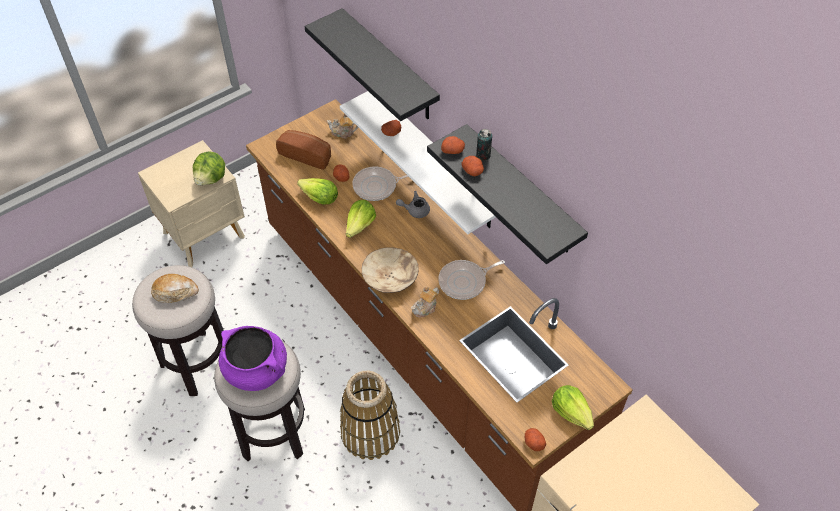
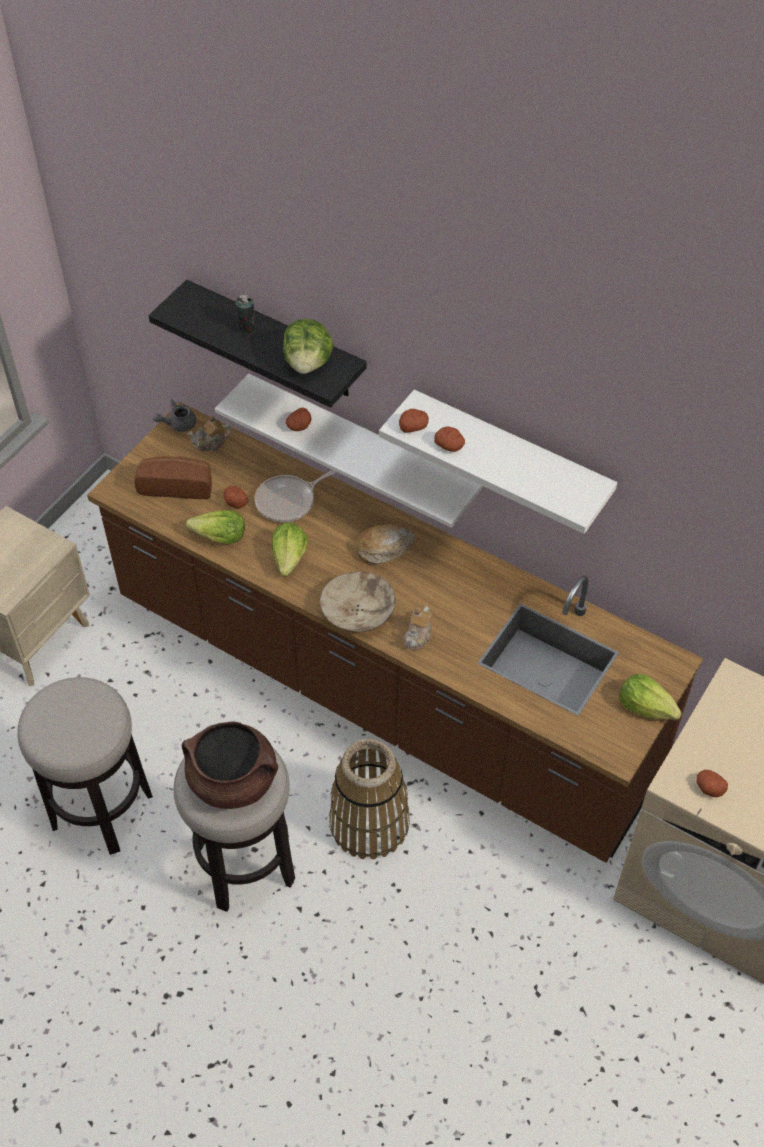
camera: 20 degrees left, 0 degrees up
(175, 292) = (77, 715): bread -> bread (384, 548)
(211, 178) = (43, 554): lettuce -> lettuce (308, 363)
(256, 370) = (233, 780): purple cooking pot -> brown cooking pot
(415, 210) = (350, 518): grey teapot -> grey teapot (177, 424)
(464, 282) = (452, 590): frying pan -> none
(483, 155) = (453, 423): can -> can (247, 329)
(522, 192) = (510, 455): black shelf -> white shelf
(533, 442) = (617, 756): potato -> potato (709, 788)

